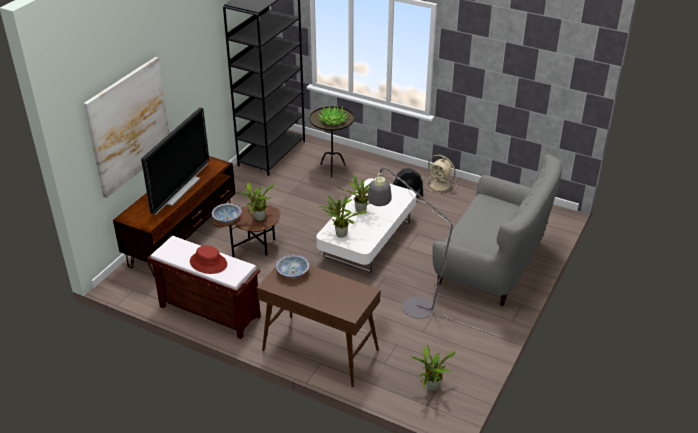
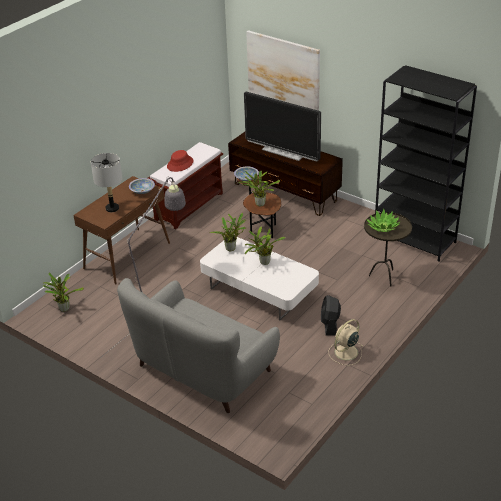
camera: 100 degrees right, 0 degrees up
(335, 291) = (112, 208): none -> grey table lamp

